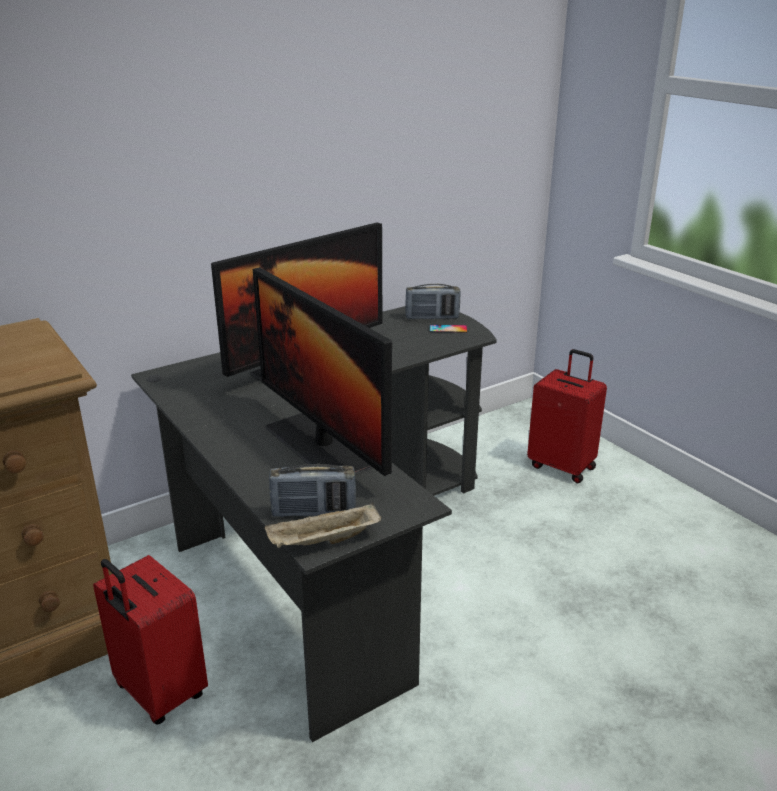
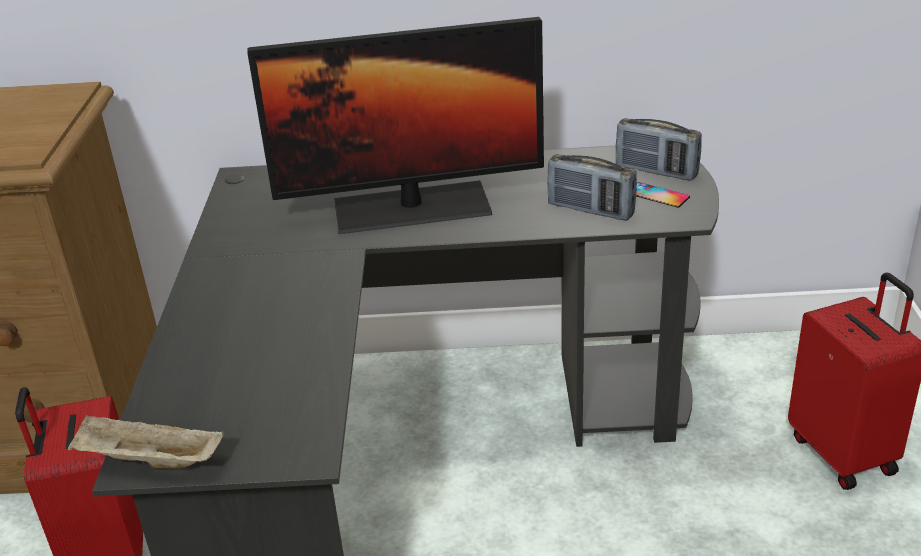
camera: 35 degrees right, 5 degrees up
(314, 512) = (185, 416): radio -> radio (590, 210)
(321, 445) = (298, 325): monitor -> none

